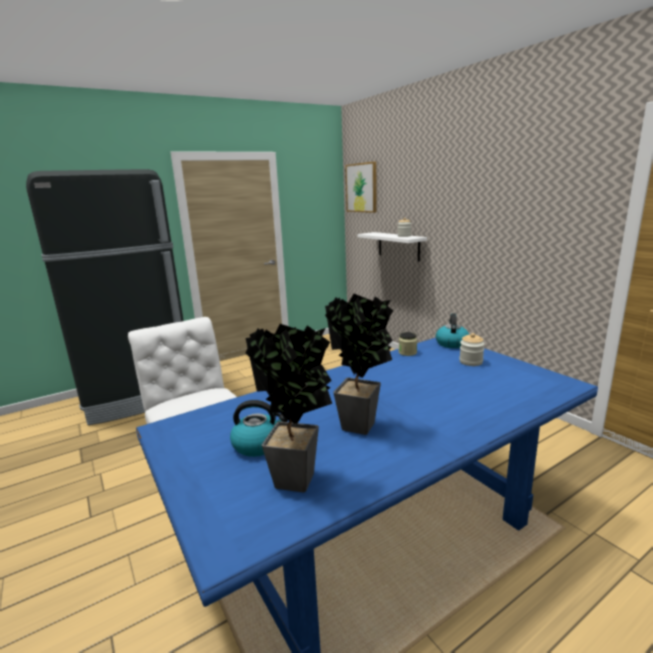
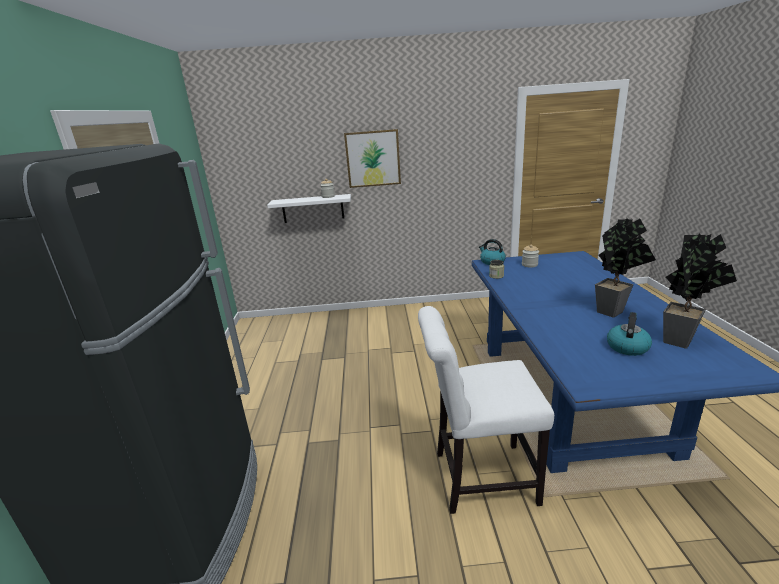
camera: 60 degrees left, 5 degrees up
(361, 188) = (240, 153): picture -> picture (373, 158)

